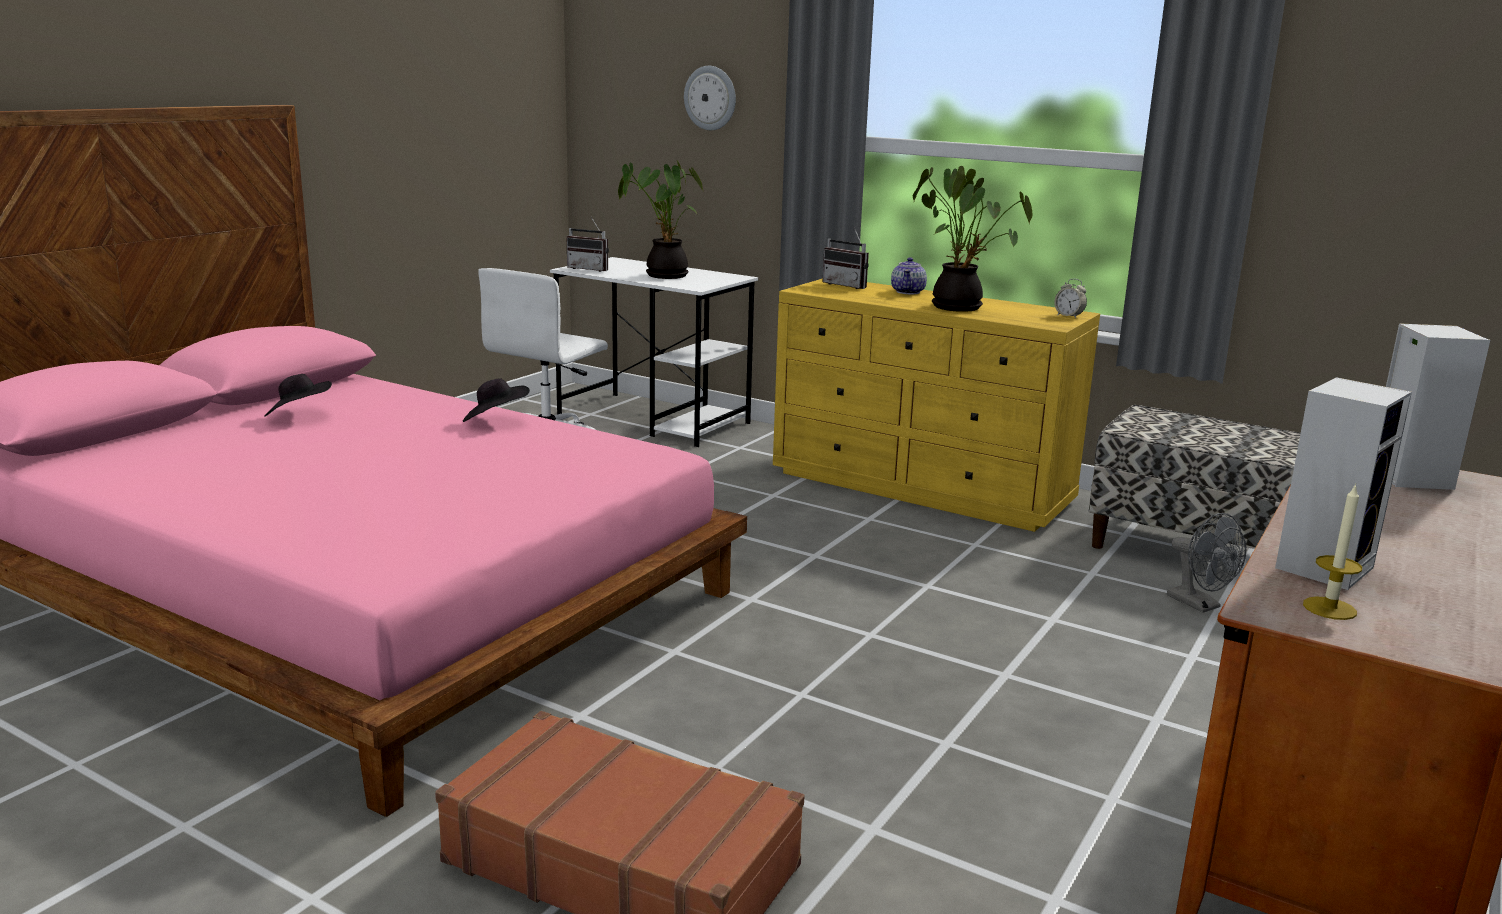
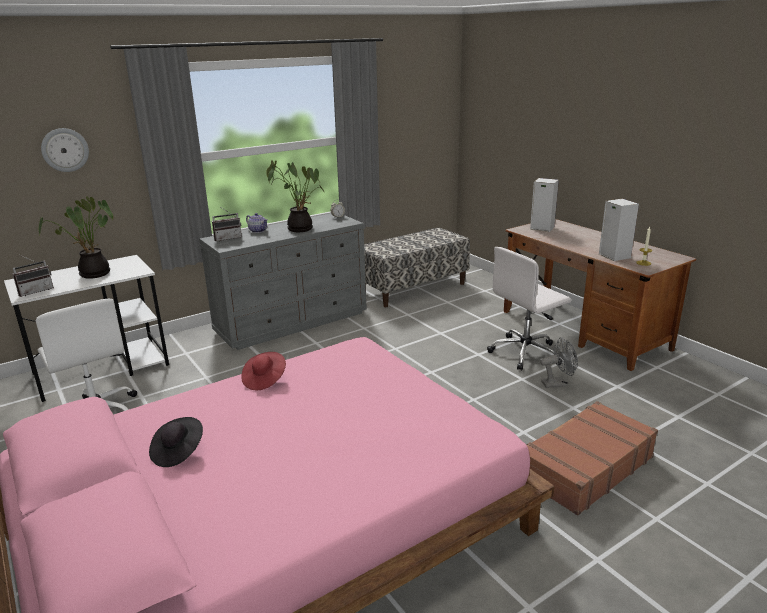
camera: 65 degrees left, 5 degrees up
(495, 420) = (264, 380): black hat -> red hat
(922, 487) = (293, 322): yellow dresser -> grey dresser
(1084, 735) = (526, 353): none -> white office chair
(1200, 605) = (446, 305): grey fan -> grey fan (557, 383)

